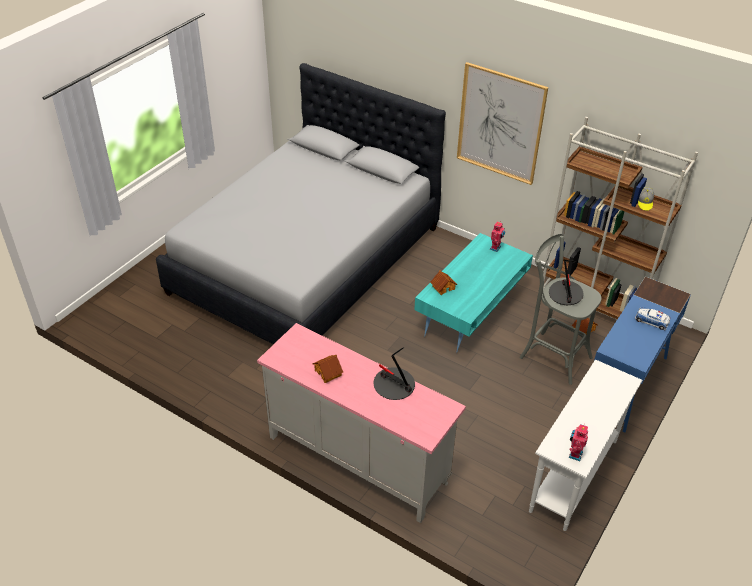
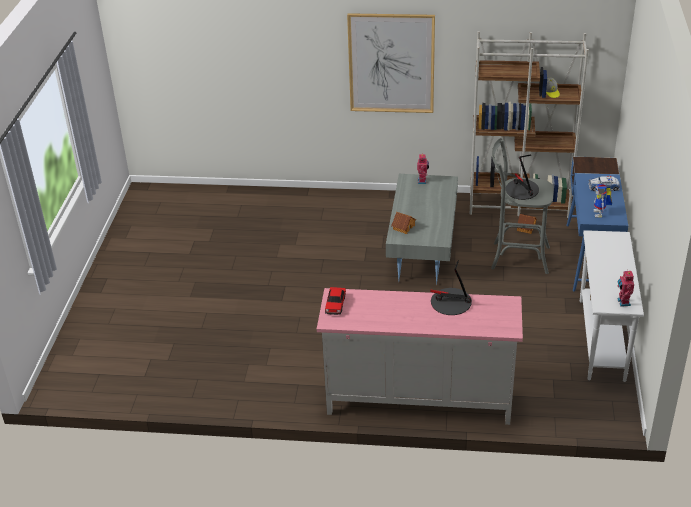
camera: 25 degrees left, 5 degrees down
(292, 343) = (335, 304): none -> toy car
(307, 260) = (238, 257): grey bed -> none
(328, 372) = (388, 314): toy house -> none
(471, 311) = (422, 247): turquoise coffee table -> grey coffee table
(625, 349) = (600, 214): none -> toy robot

